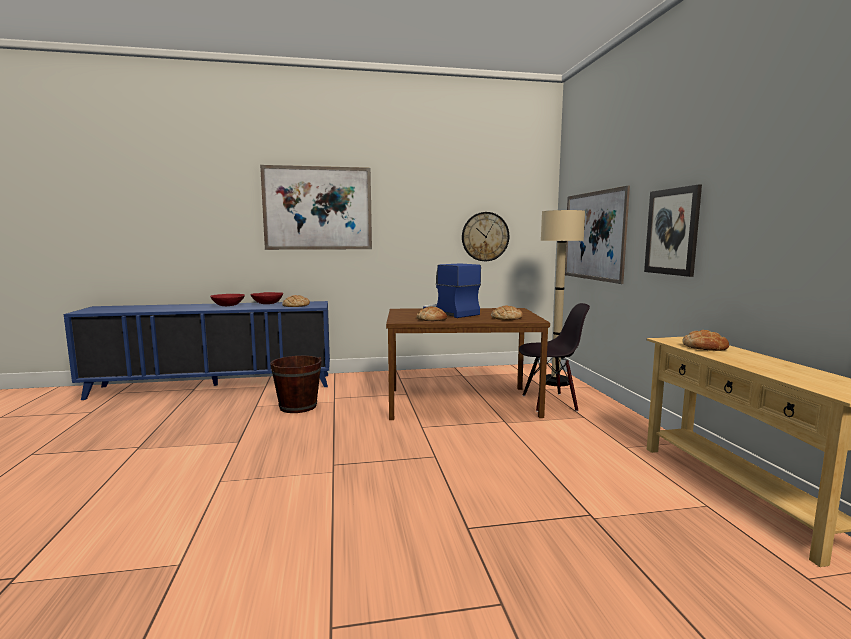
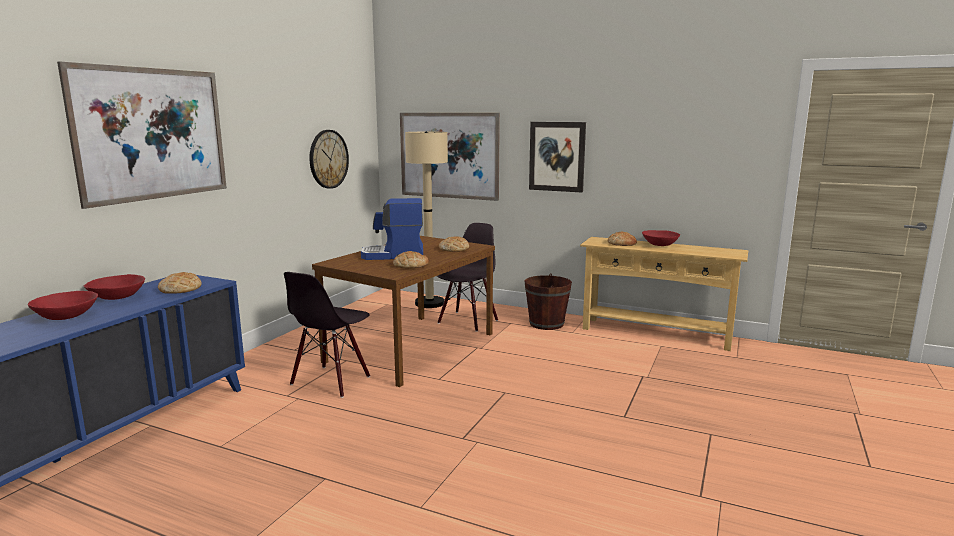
camera: 55 degrees left, 5 degrees up
(298, 406) = (275, 421): brown bucket -> brown bucket (546, 324)
(369, 400) = (331, 381): none -> black chair
(758, 358) = (659, 245): none -> red bowl

